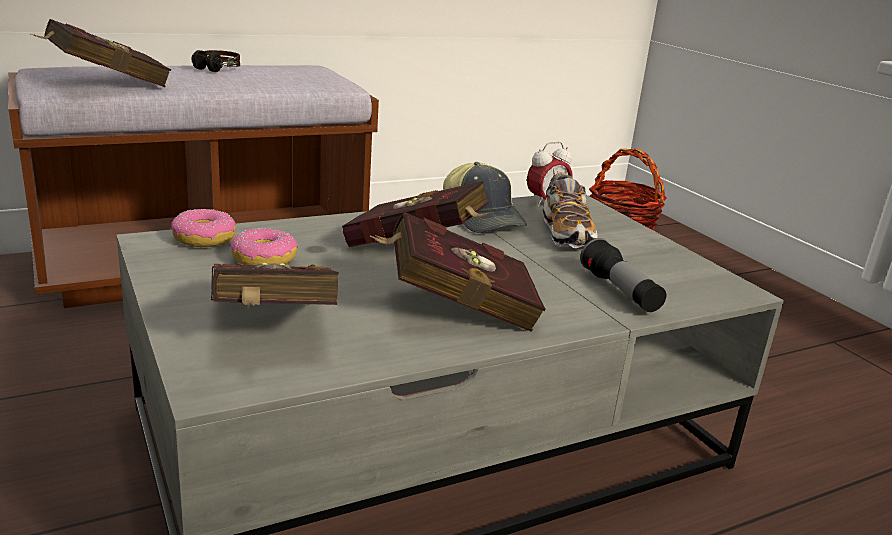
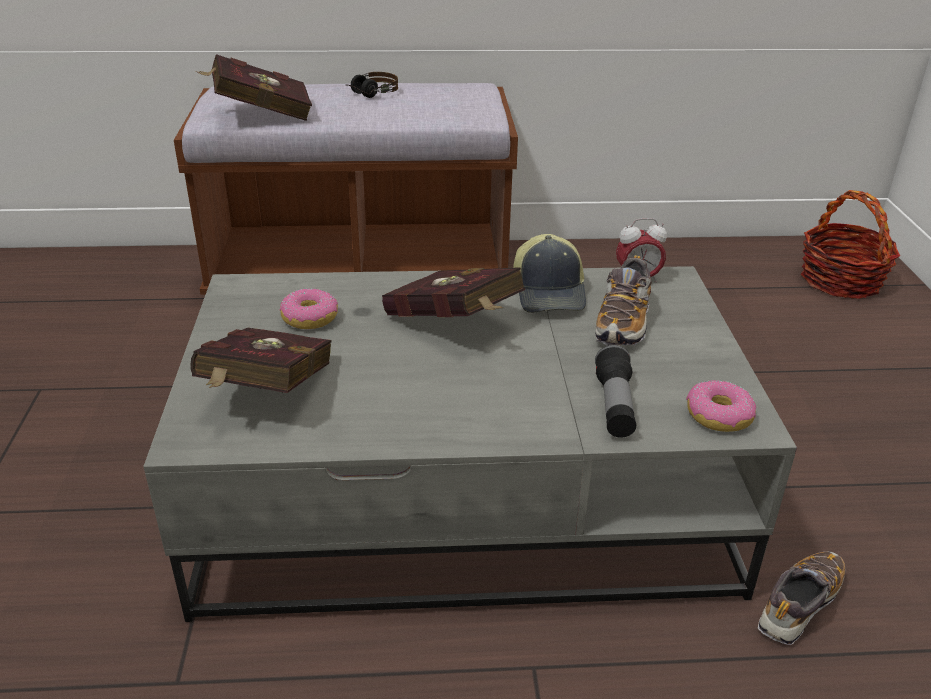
camera: 25 degrees right, 10 degrees up
(204, 239) = (276, 288): donut -> donut (718, 416)
(454, 307) = (435, 397): red book -> none
(770, 463) = (798, 606): none -> shoe

